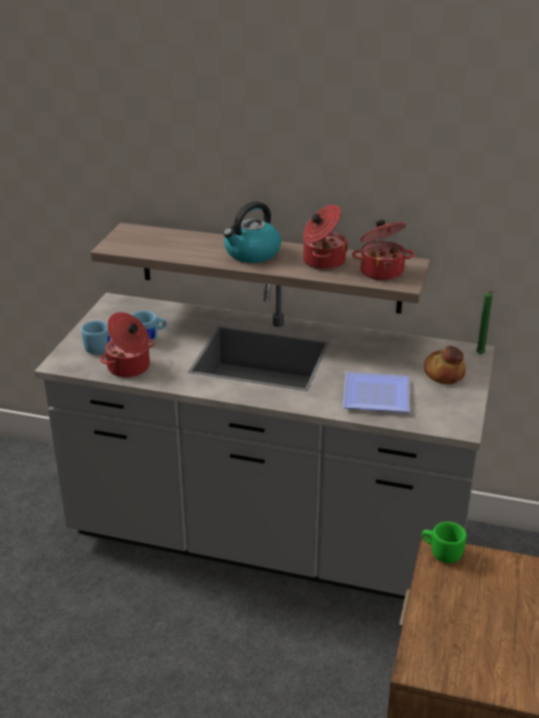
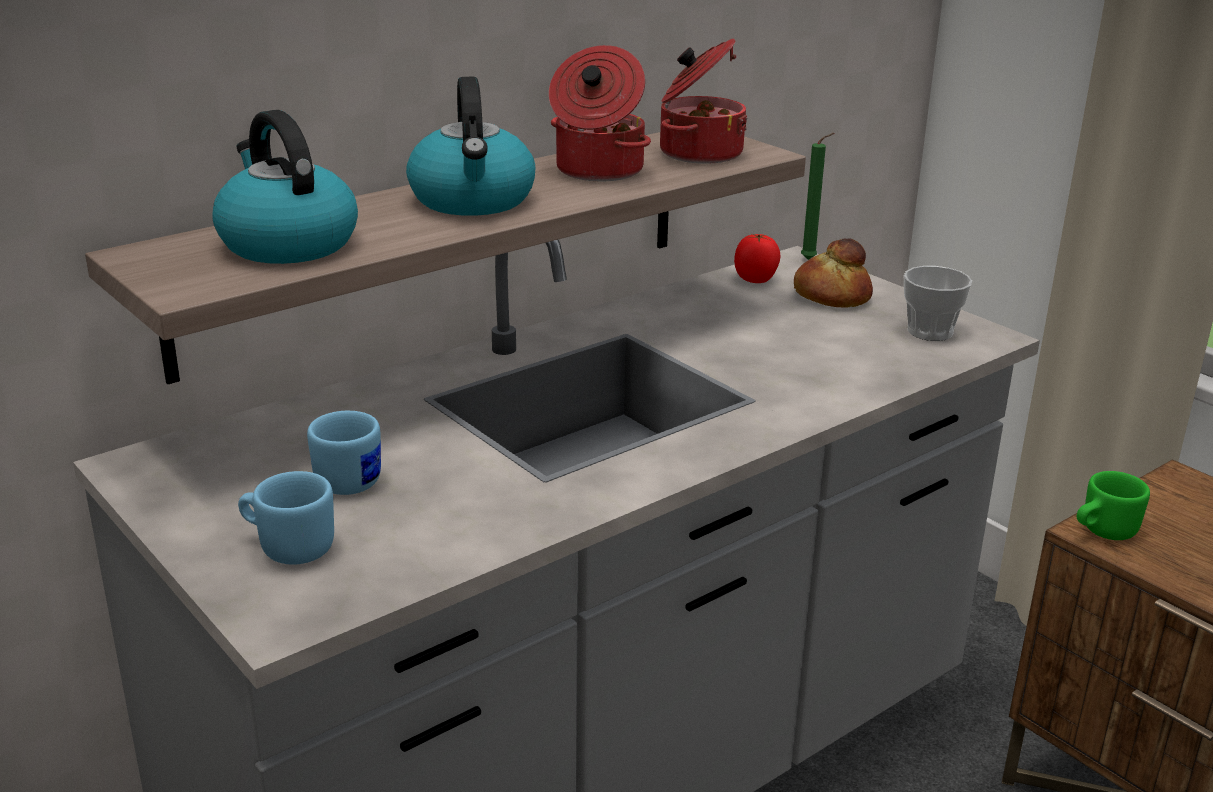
camera: 55 degrees left, 5 degrees down
(129, 368) = (436, 538): cooking pot -> none
(166, 243) = (286, 243): none -> kettle
(373, 396) = (836, 360): plate -> none
(432, 350) = (756, 280): none -> tomato
(442, 410) = (930, 332): none -> cup

